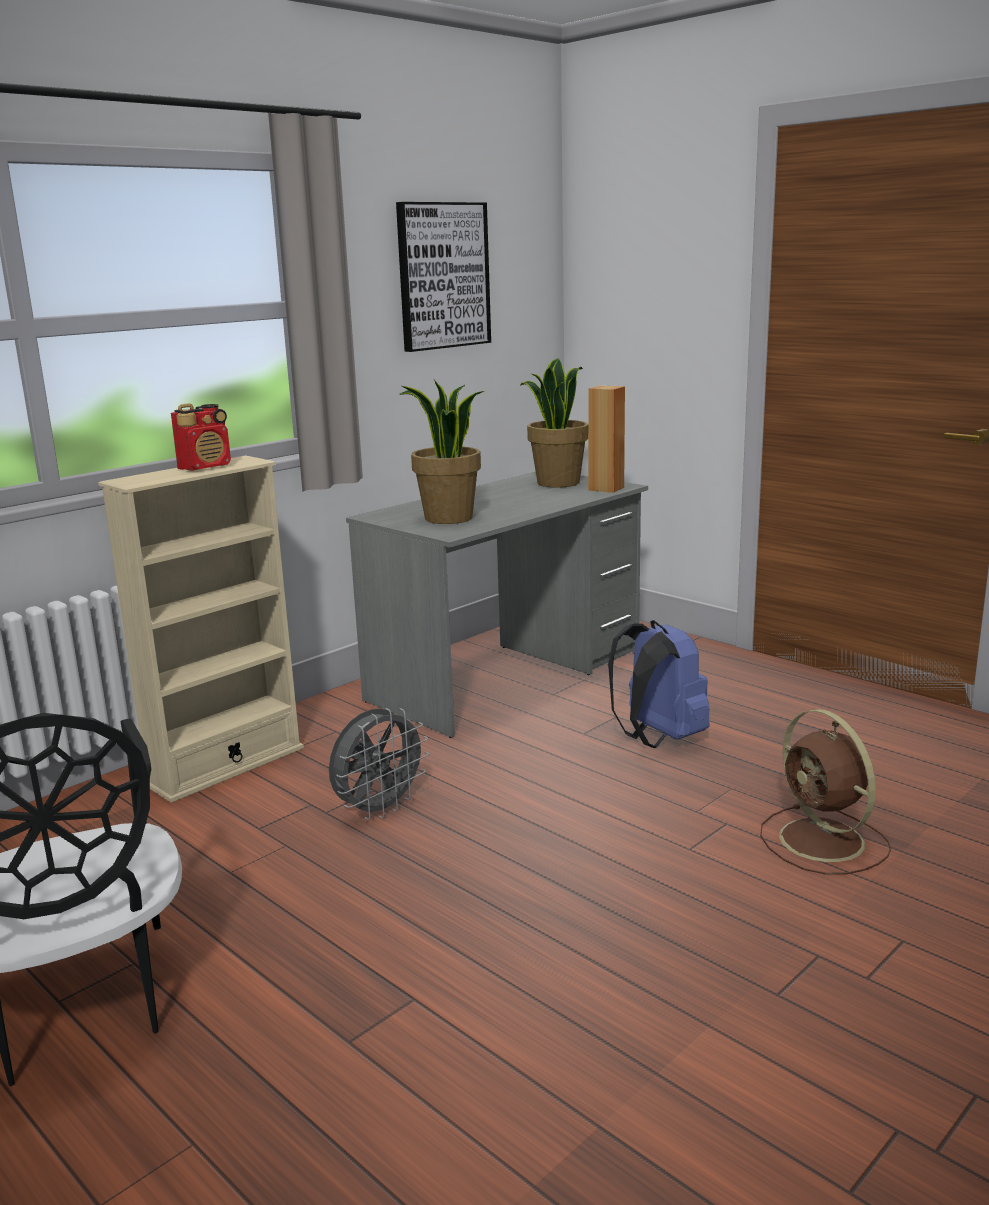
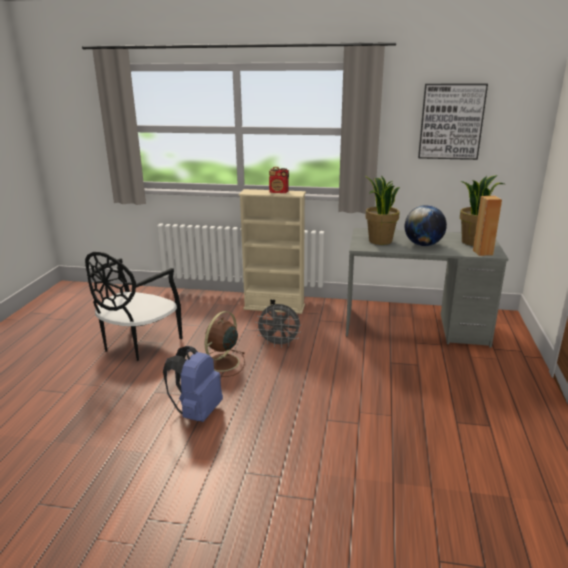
camera: 55 degrees right, 5 degrees up
(516, 504) = (423, 245): none -> globe
(657, 738) = (412, 381): blue backpack -> blue backpack (197, 412)
(824, 842) = (374, 455): brown fan -> brown fan (222, 363)

